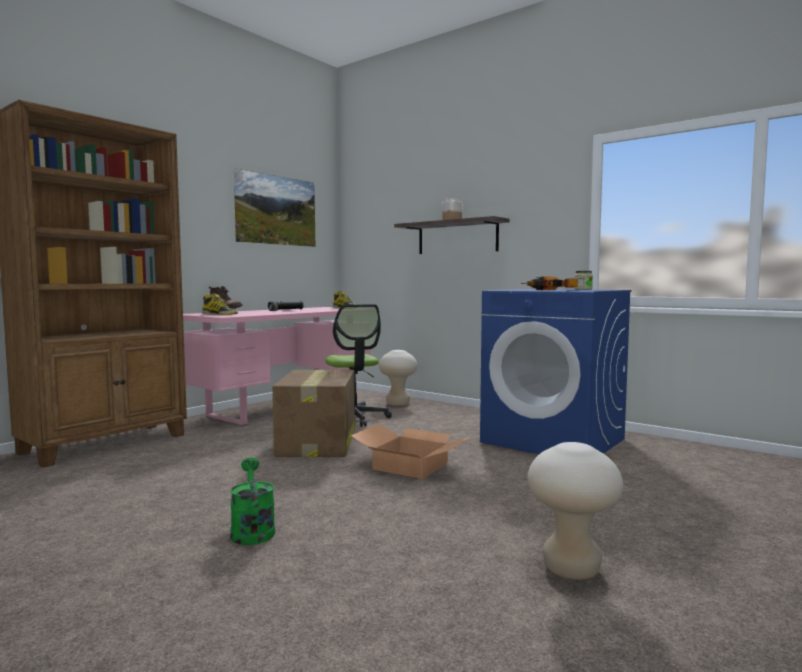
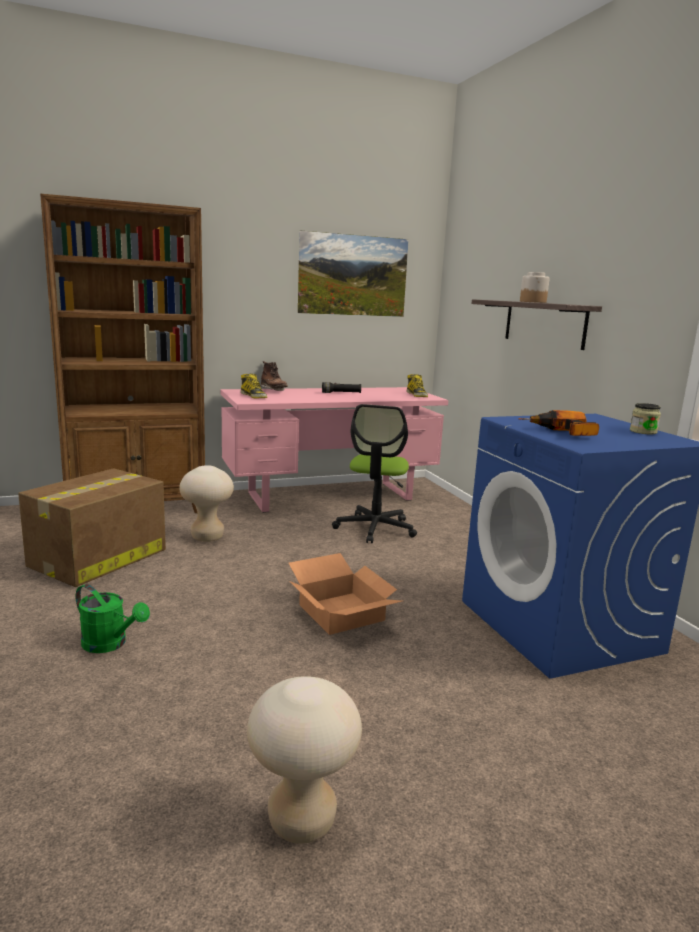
camera: 30 degrees right, 10 degrees up
(252, 530) = (110, 644): green watering can -> green watering can turned 105 degrees clockwise
(317, 443) = (297, 553): cardboard box -> cardboard box (97, 558)
(398, 404) = (450, 518): beige stool -> beige stool (207, 537)

